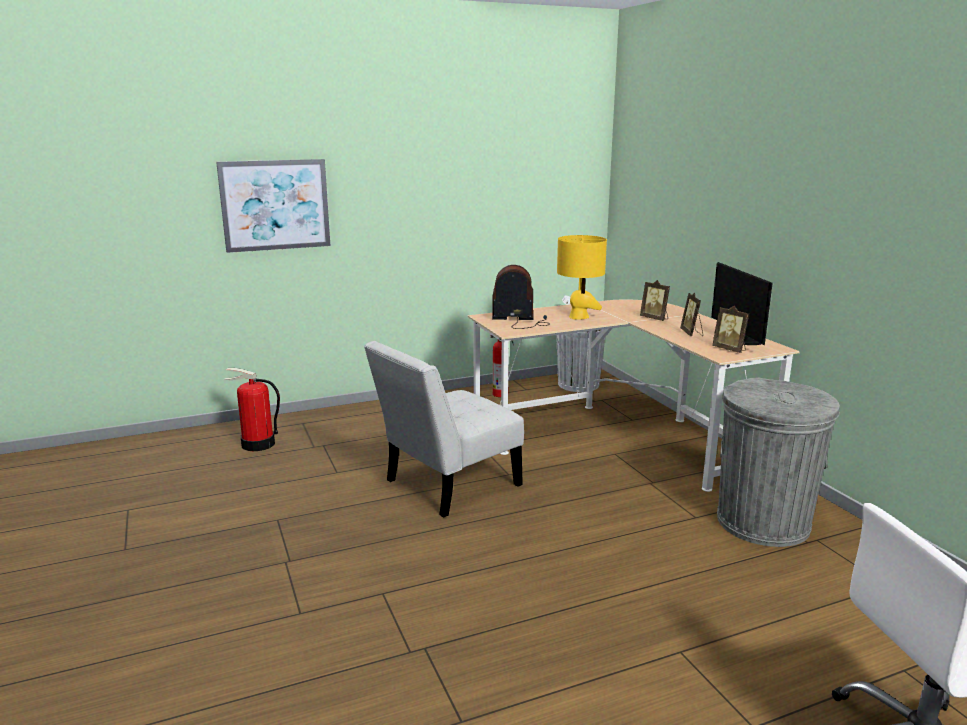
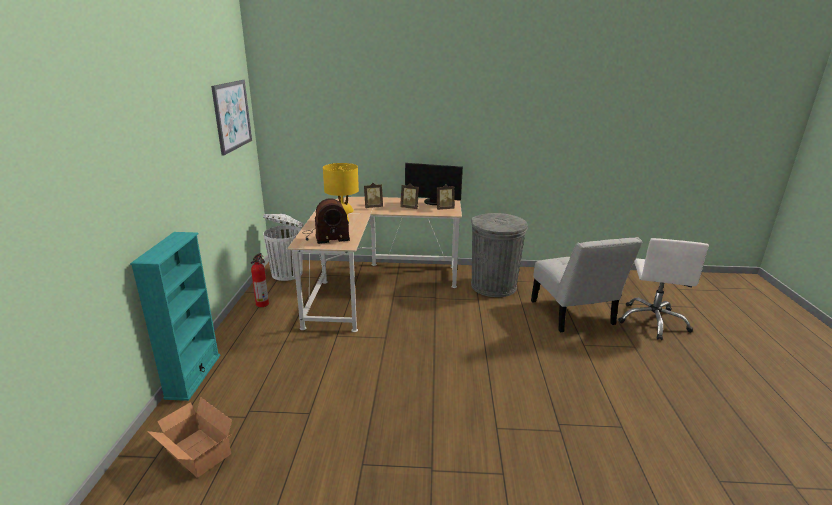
camera: 65 degrees left, 5 degrees up
(257, 444) = (197, 454): fire extinguisher -> cardboard box
(275, 205) = (93, 206): picture -> picture (232, 115)
(355, 408) = (193, 376): none -> turquoise bookcase
(447, 485) = (379, 365): white chair -> white chair (574, 315)
(520, 320) = (325, 236): radio -> radio turned 135 degrees counterclockwise

